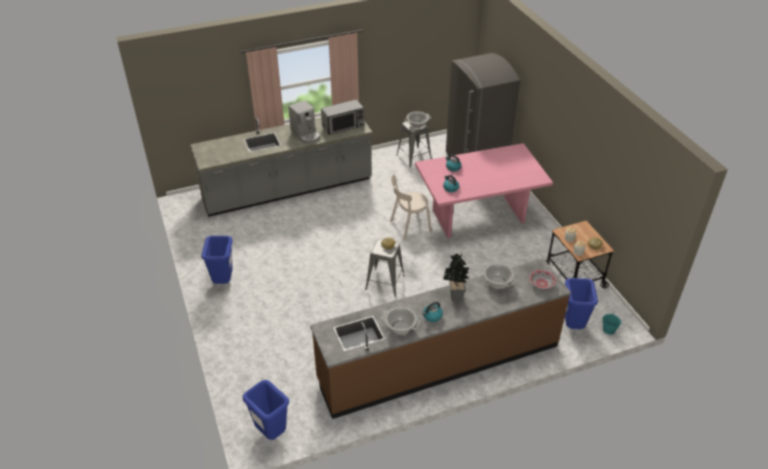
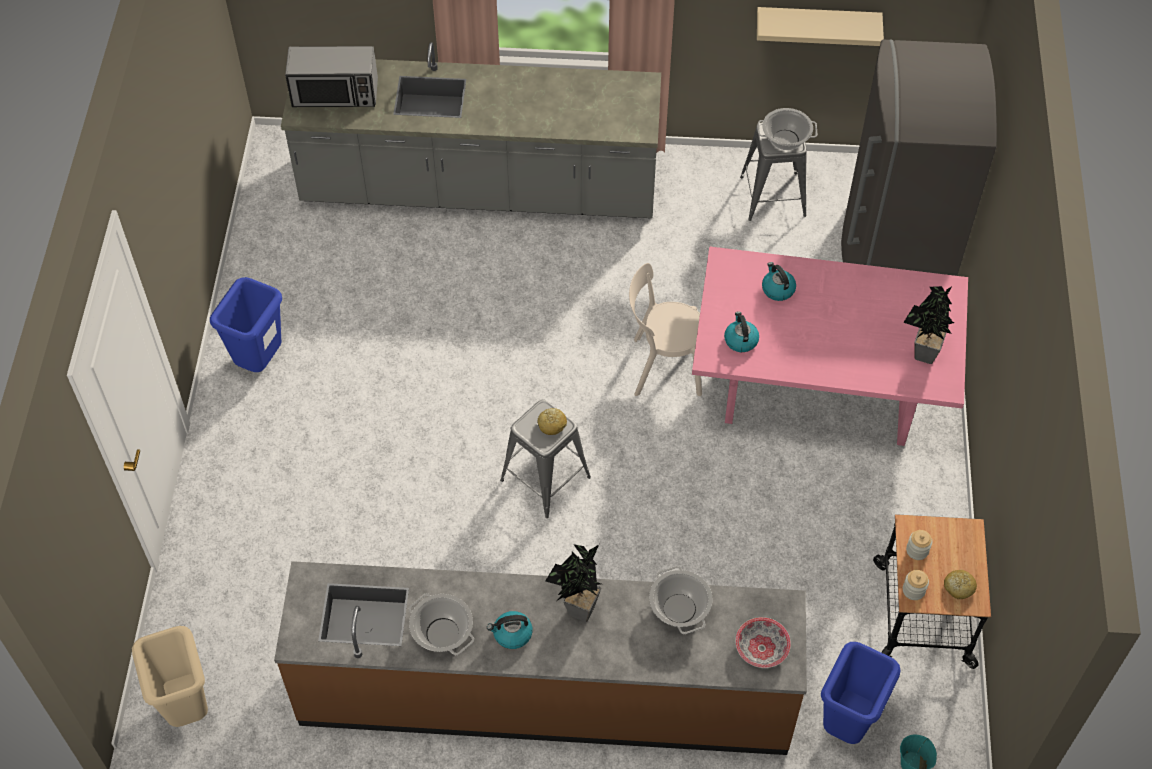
camera: 25 degrees right, 15 degrees up
(271, 433) = (187, 707): blue trash can -> beige trash can
(306, 134) = (523, 105): coffee machine -> none
(343, 126) = (608, 108): microwave -> microwave (335, 93)
(415, 71) = (817, 23): none -> beige shelf
(525, 172) = (922, 356): none -> potted plant

